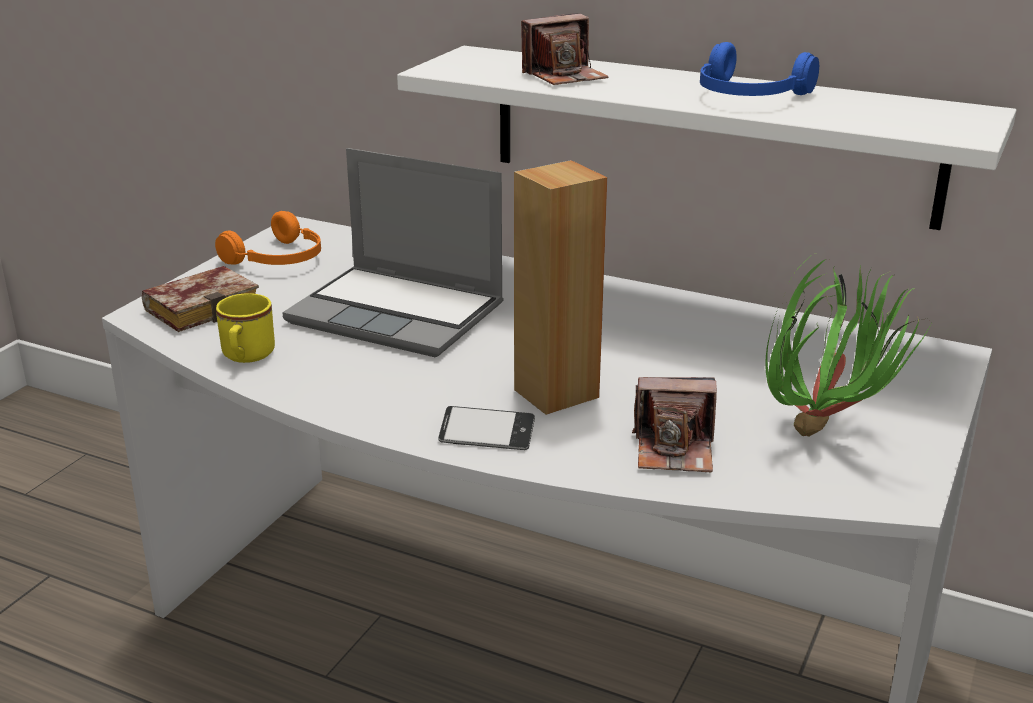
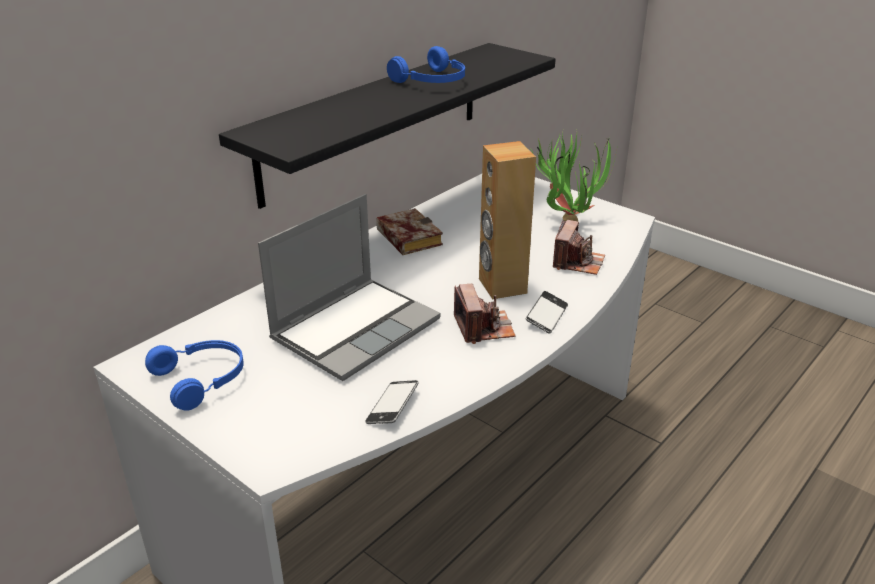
camera: 75 degrees left, 5 degrees up
(205, 306) = (279, 427): book -> book (406, 237)
(246, 357) = (392, 407): yellow mug -> phone
(279, 259) = (202, 379): orange headphones -> blue headphones
(564, 76) = (347, 114): camera -> camera (483, 328)
(709, 134) = (375, 120): white shelf -> black shelf

